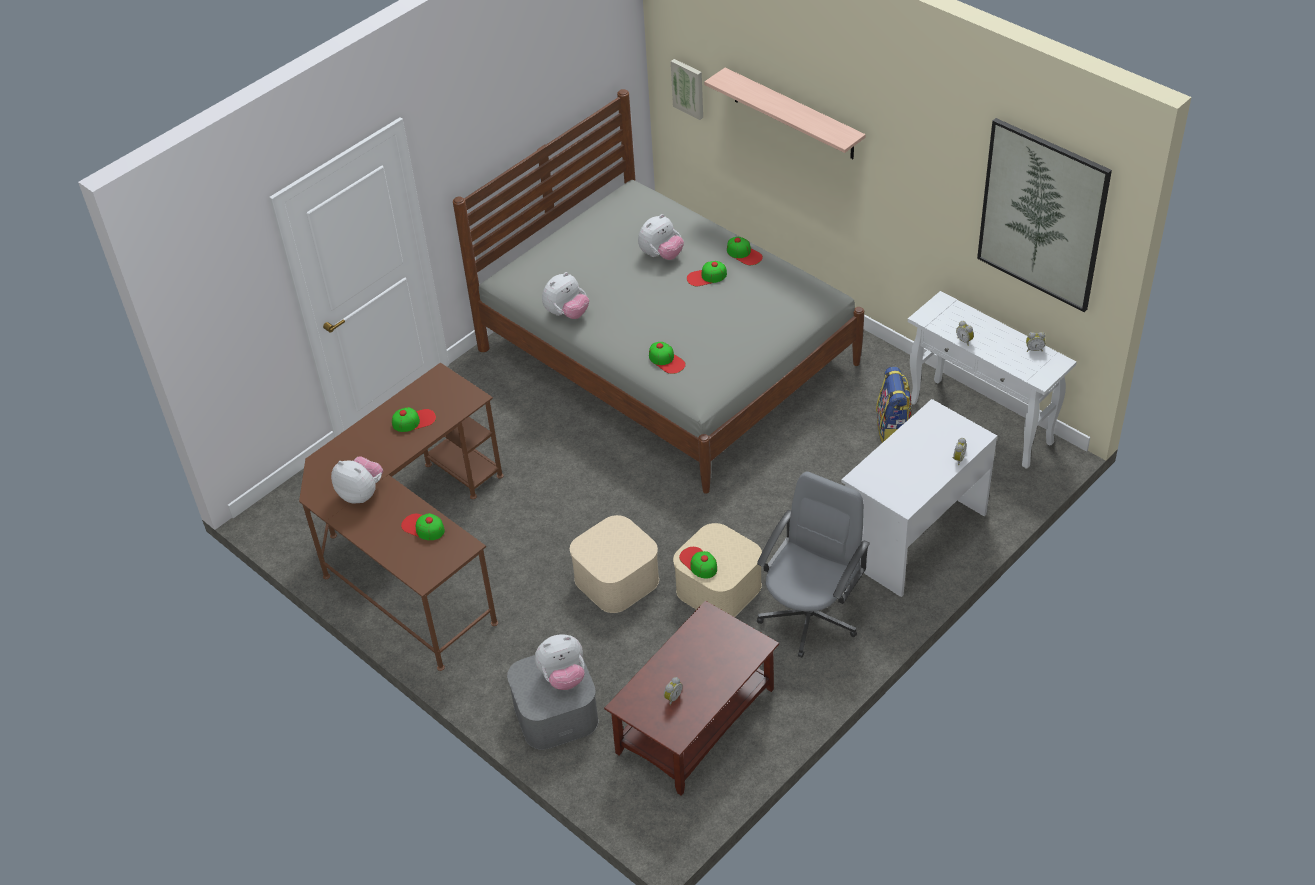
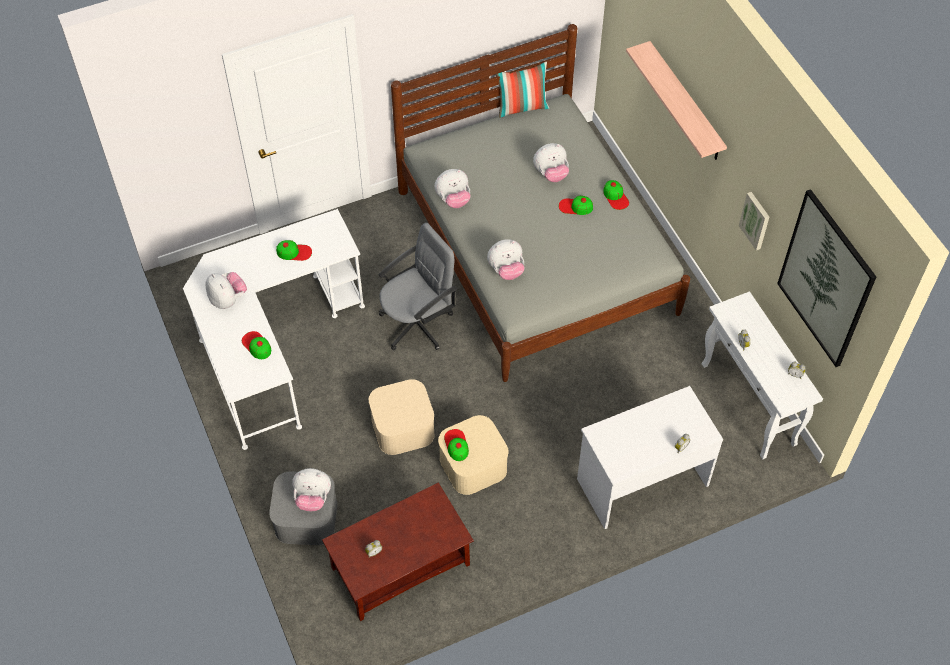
camera: 20 degrees right, 10 degrees up
(414, 551) = (271, 345): brown desk -> white desk
(591, 205) = (522, 107): none -> pillow
(666, 360) = (506, 270): cap -> plush toy
(688, 88) = (625, 41): picture -> picture (755, 220)
(810, 615) = (528, 516): grey office chair -> grey office chair (417, 323)
(893, 429) = (676, 383): backpack -> none

